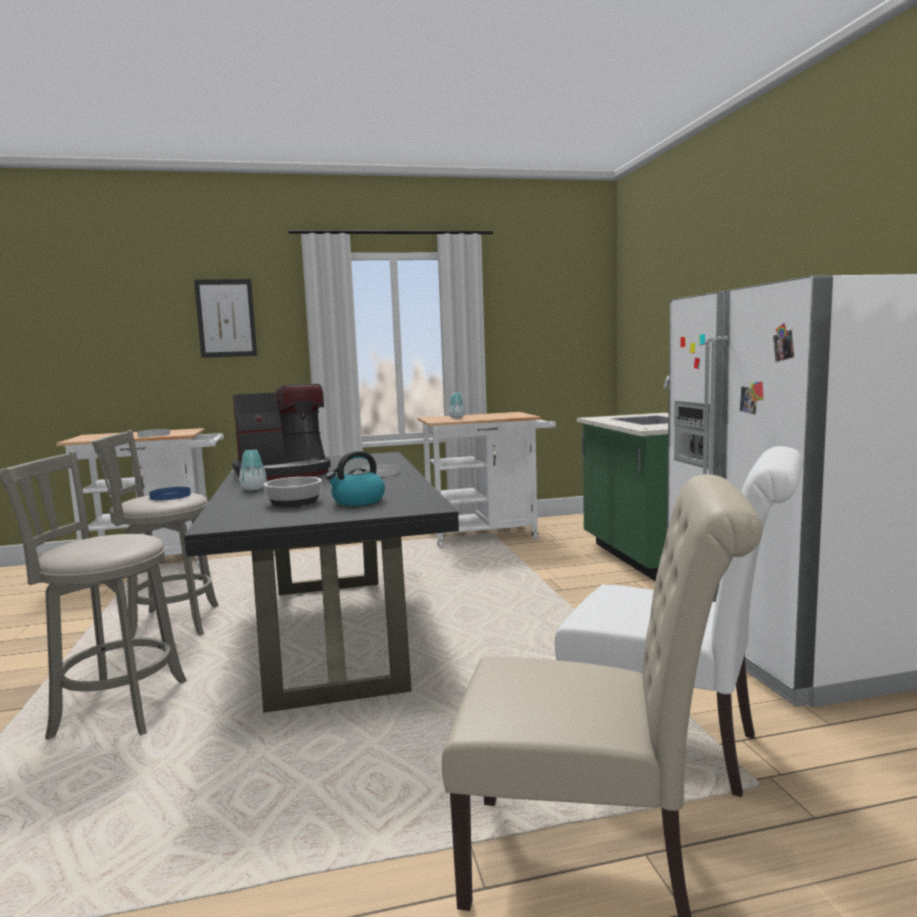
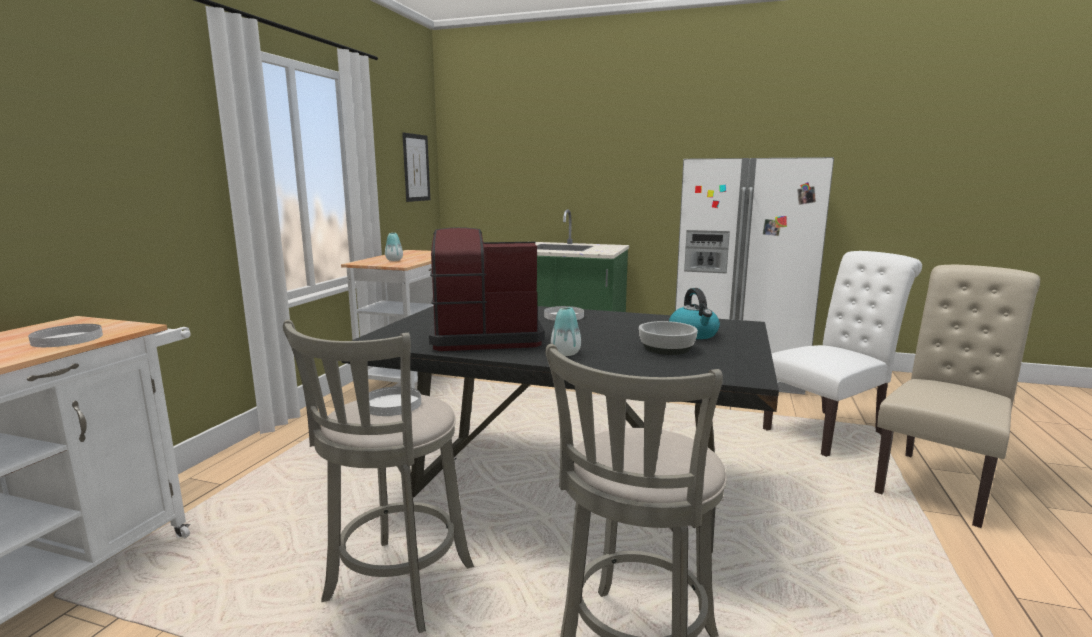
camera: 60 degrees left, 5 degrees up
(170, 496) = (392, 404): blue plate -> white plate
(226, 318) = (87, 120): picture -> picture (416, 168)
(284, 473) = (484, 337): coffee machine -> coffee machine turned 105 degrees counterclockwise

